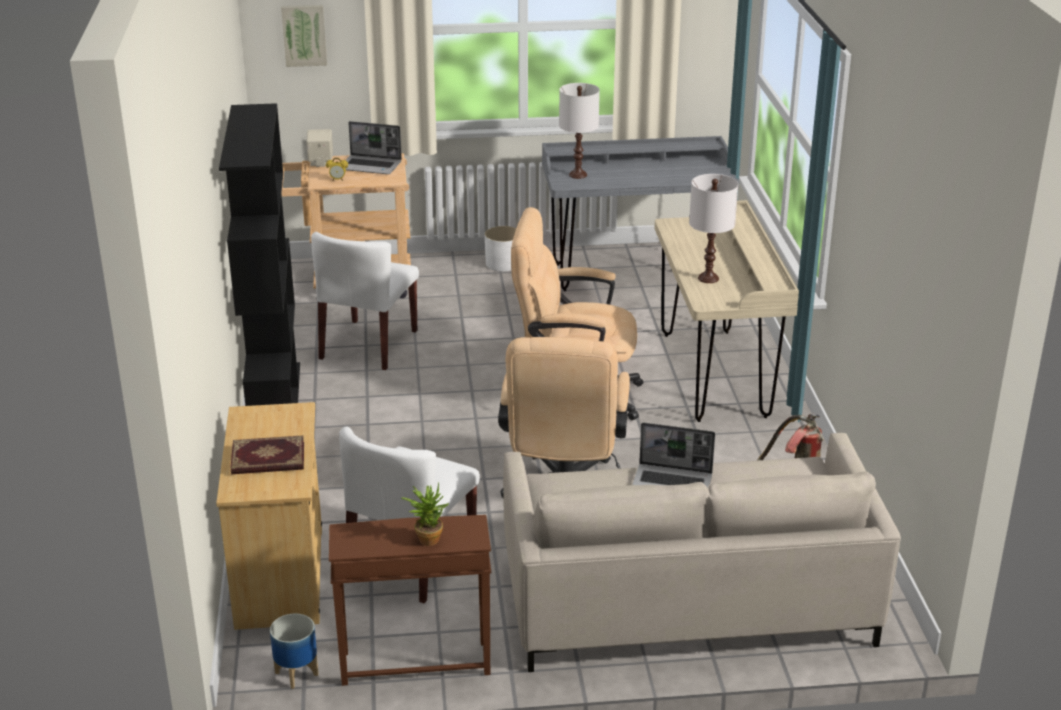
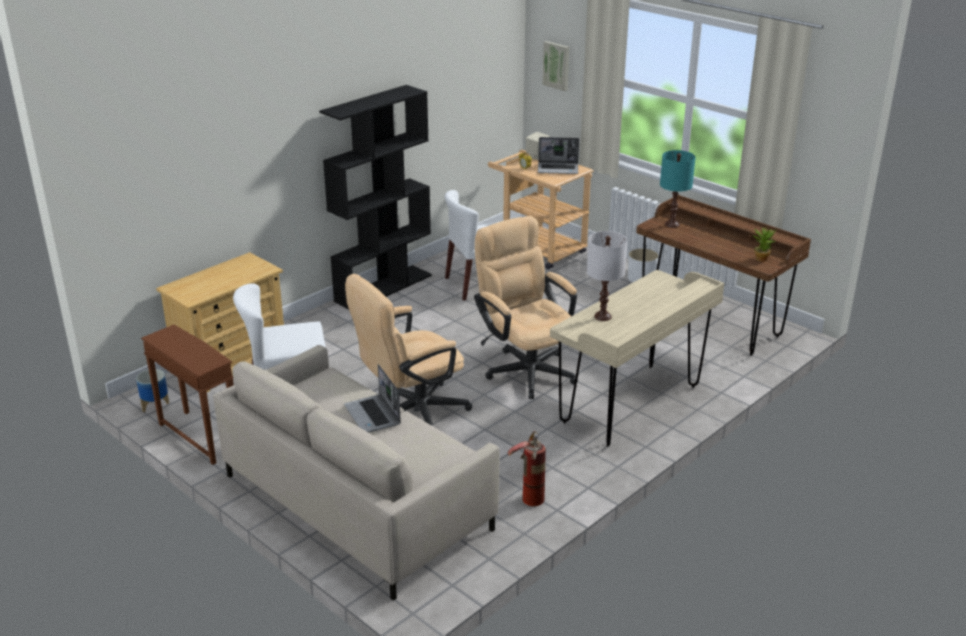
camera: 50 degrees right, 0 degrees up
(268, 459) = (210, 282): book -> none
(371, 166) = (558, 169): laptop -> laptop turned 60 degrees counterclockwise
(427, 537) = (189, 354): potted plant -> potted plant (761, 258)
(577, 175) = (672, 224): white table lamp -> turquoise table lamp
(634, 273) = (710, 323): grey desk -> brown desk

